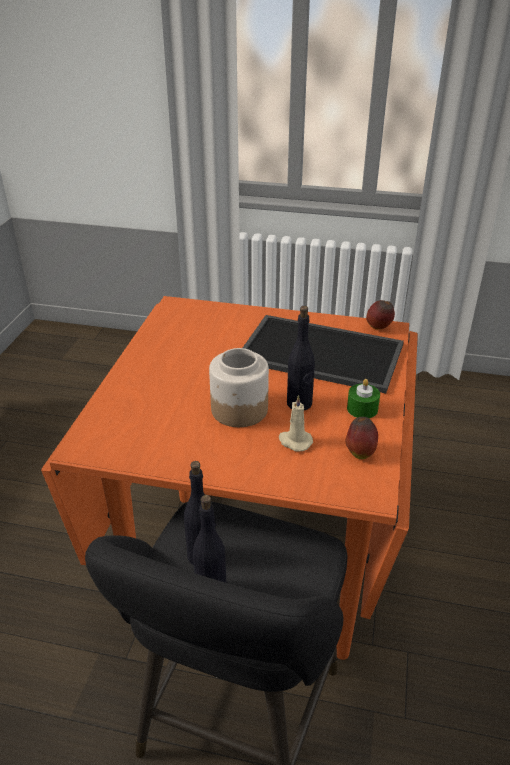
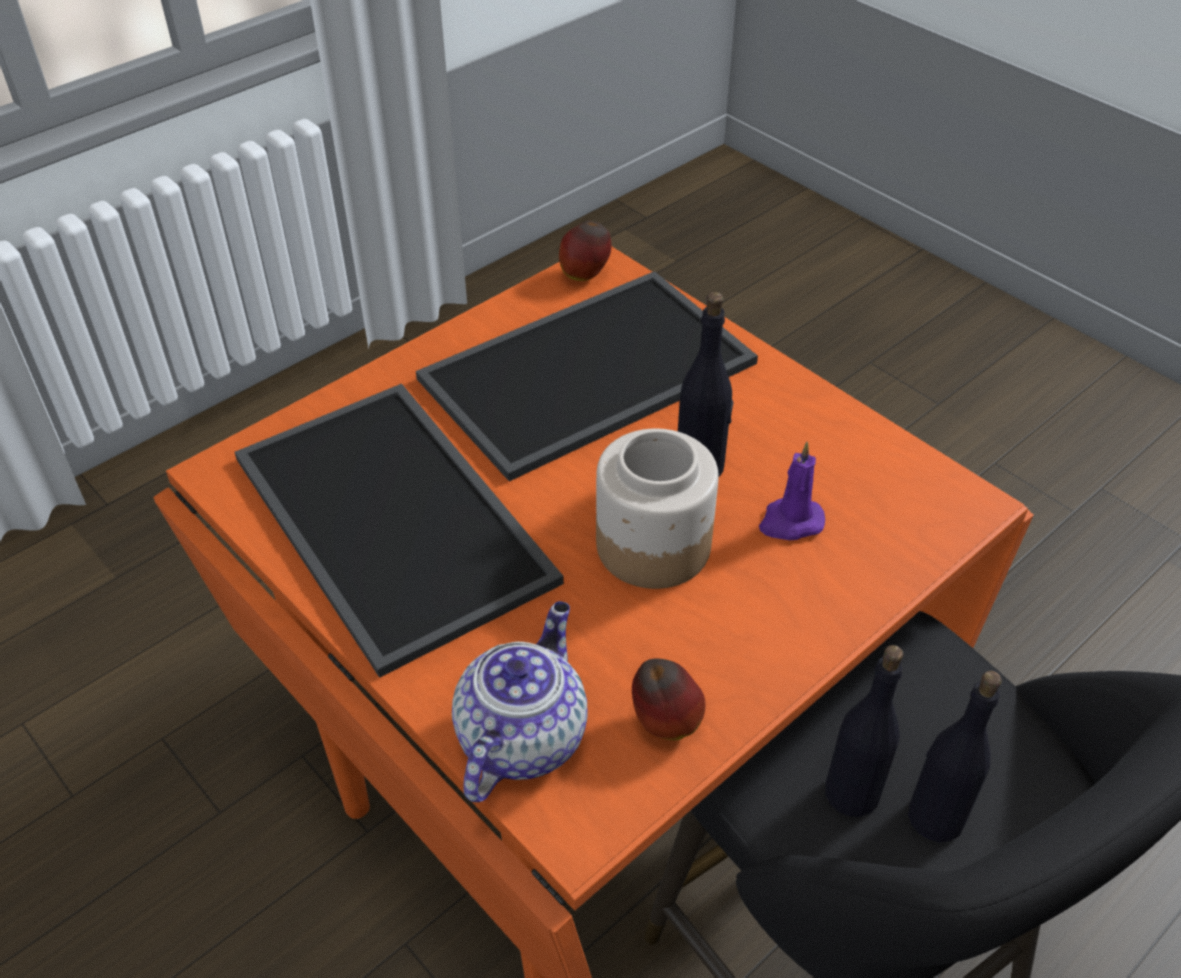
camera: 55 degrees left, 10 degrees up
(112, 418) = (521, 736): none -> teapot
(190, 347) = (399, 519): none -> tray
(294, 441) = (790, 522): beige candle -> purple candle
(360, 453) = (872, 467): apple -> apple (664, 724)
(362, 409) = (772, 408): green candle -> none

